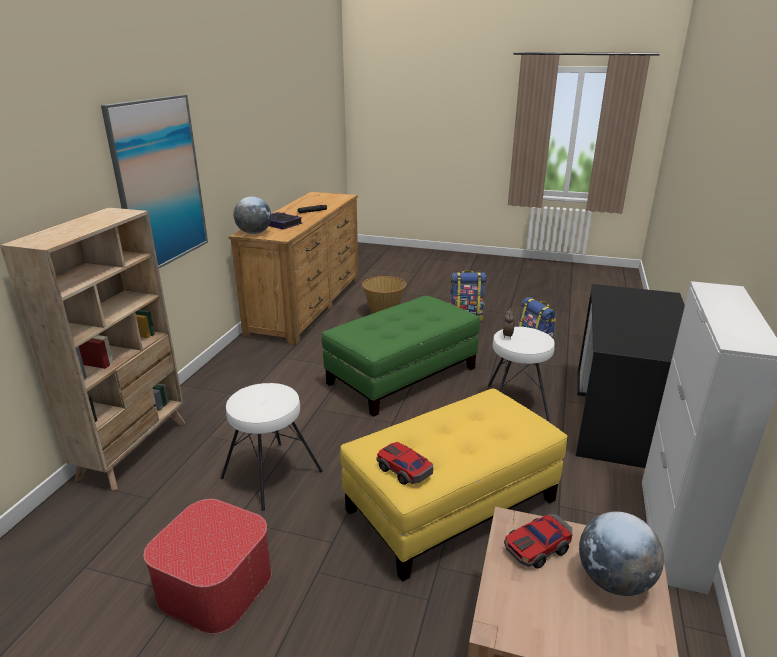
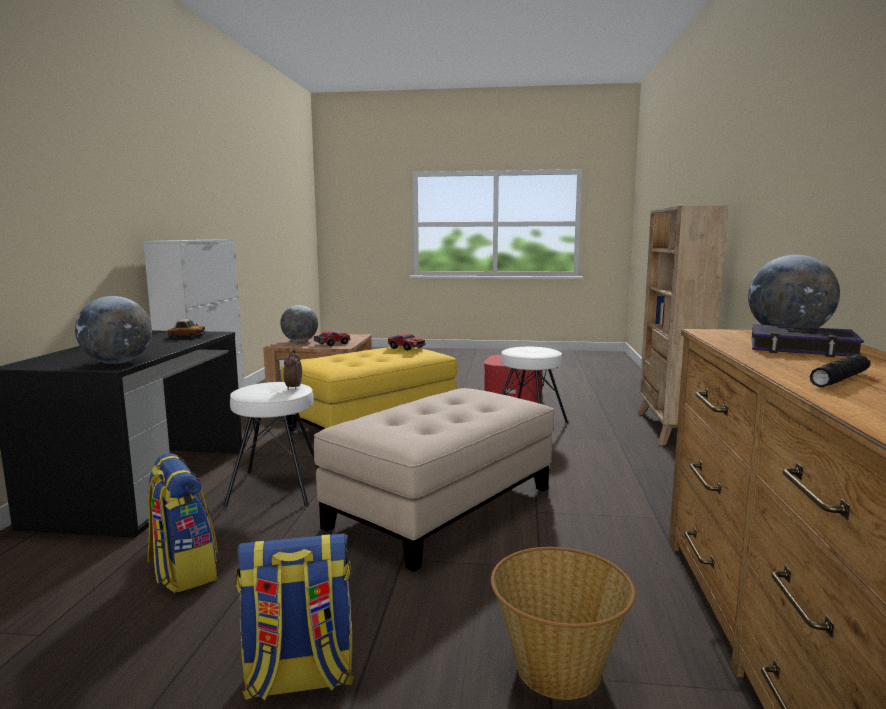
camera: 170 degrees right, 15 degrees down
(159, 183) = (775, 195): picture -> none
(401, 375) = (443, 507): green ottoman -> beige ottoman
(608, 293) = (118, 363): none -> globe
(623, 338) = (187, 336): none -> toy car

